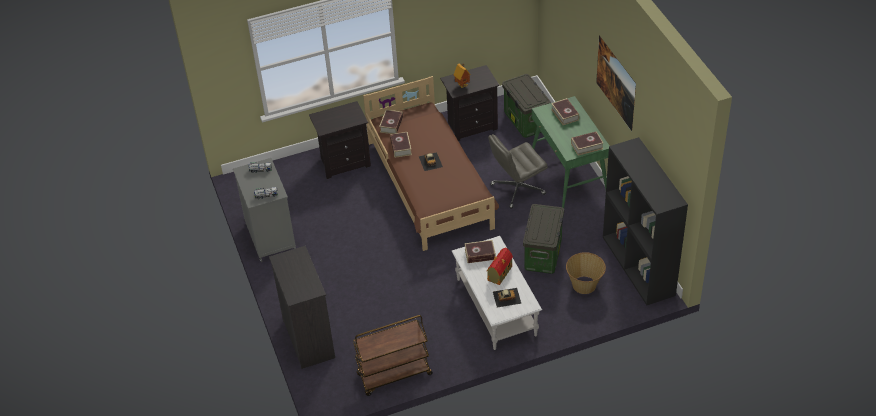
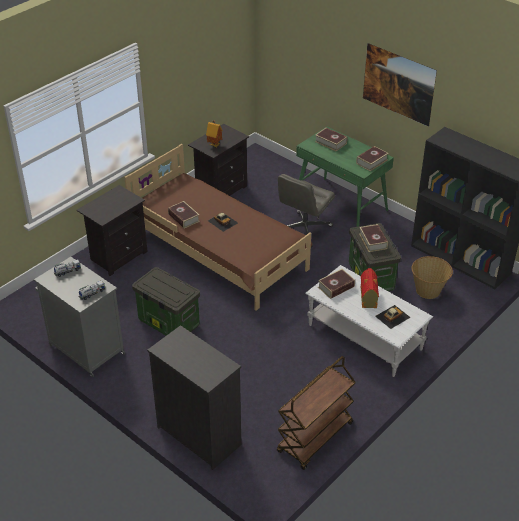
camera: 30 degrees left, 5 degrees down
(391, 125) = (159, 201): book -> book (373, 241)
(525, 121) = (267, 173): storage box -> storage box (168, 323)

